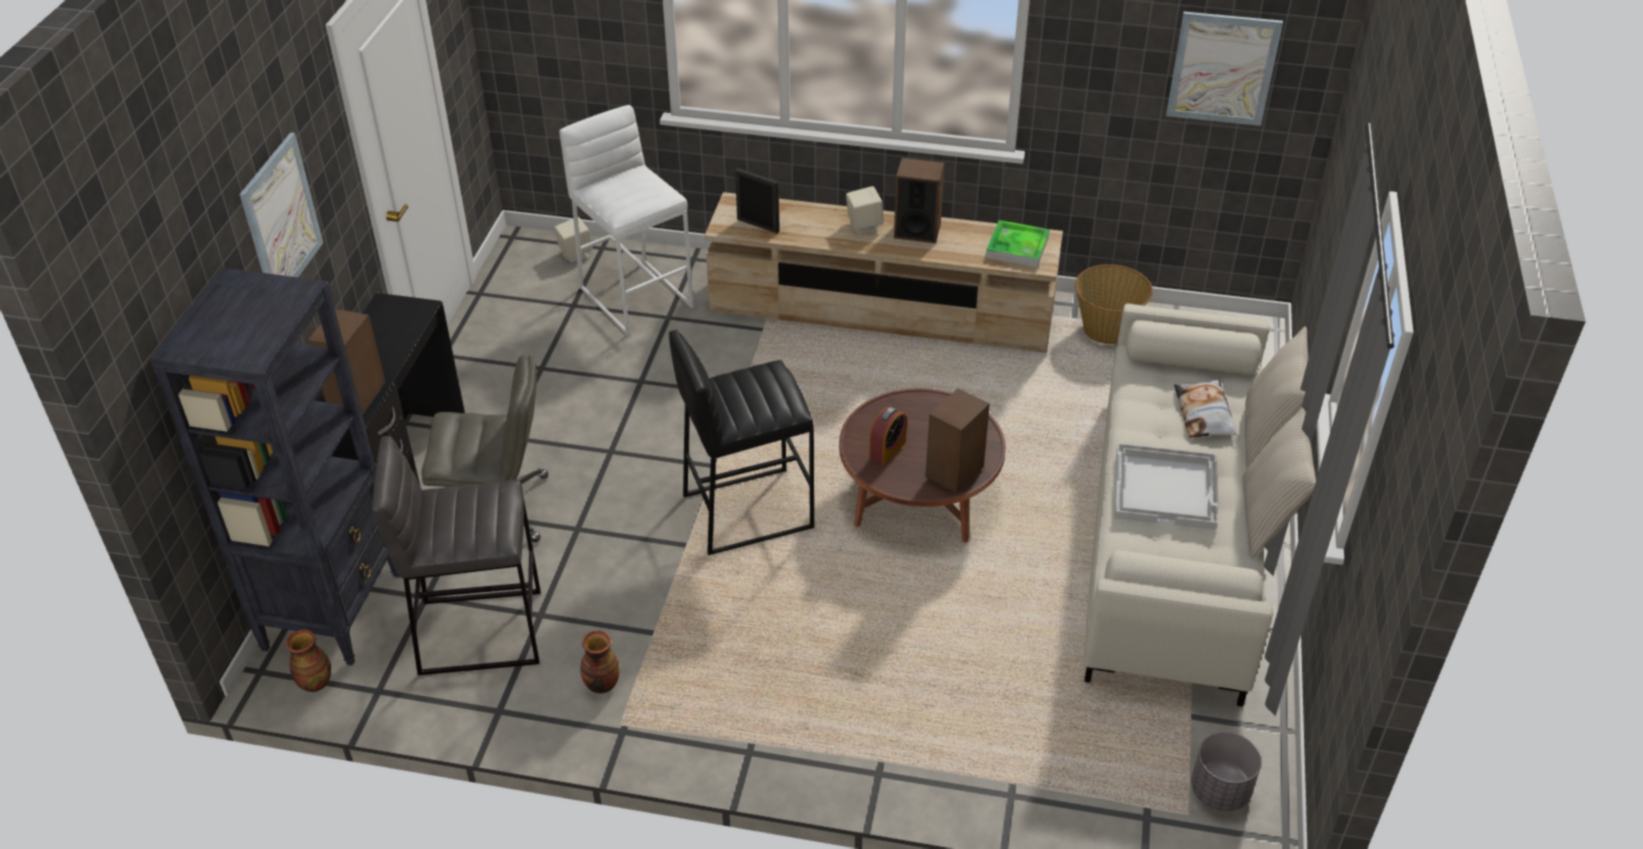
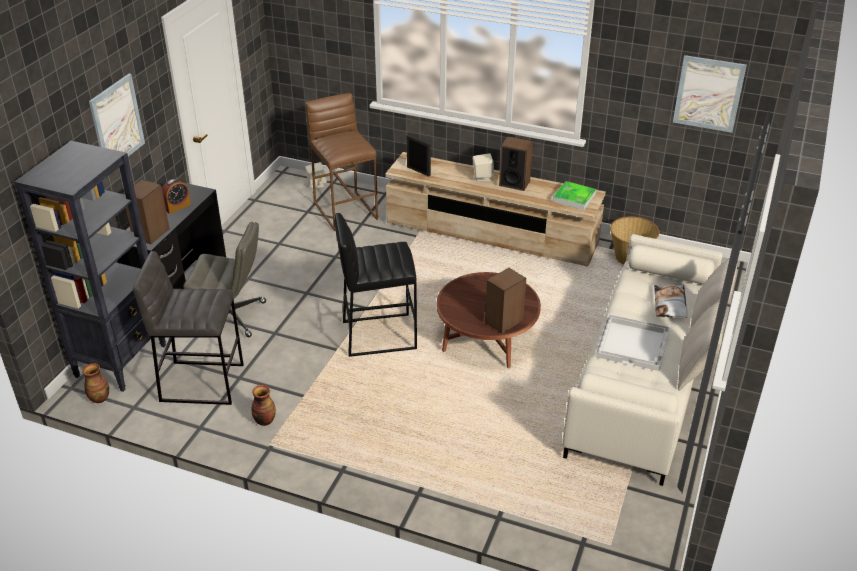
camera: 10 degrees right, 5 degrees down
(636, 296) = (346, 210): white stool -> brown stool
(887, 449) = (466, 304): alarm clock -> alarm clock (177, 207)
(1220, 790) = (635, 533): grey planter -> none

